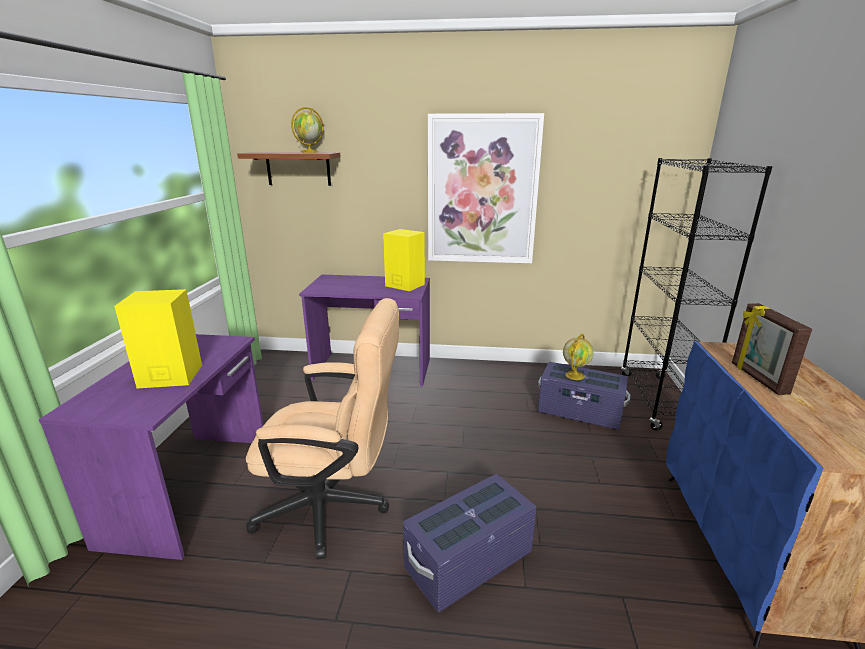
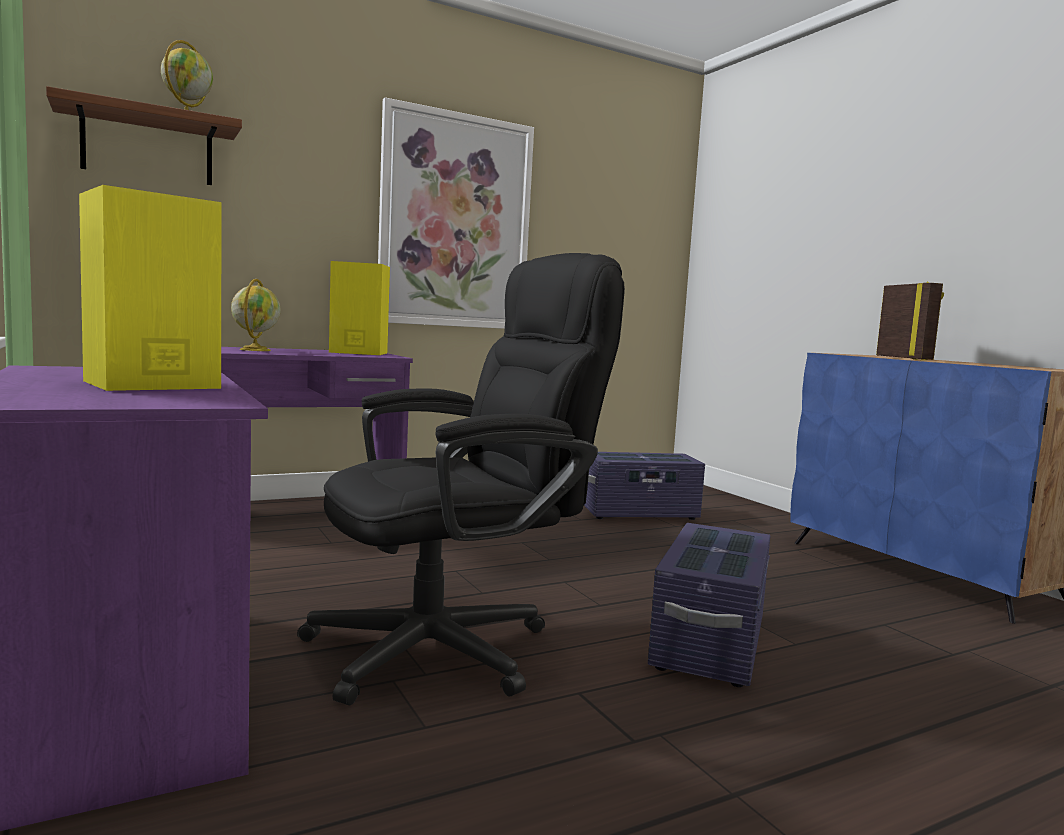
camera: 35 degrees left, 15 degrees down
(334, 508) = (453, 646): beige office chair -> black office chair
(574, 375) = (632, 457): globe -> globe (255, 350)
(658, 402) = (702, 496): black bookcase -> none
(757, 378) = (904, 358): picture frame -> picture frame turned 150 degrees counterclockwise

